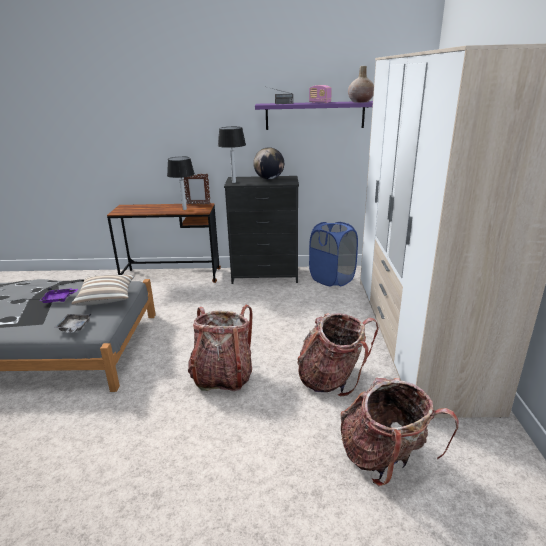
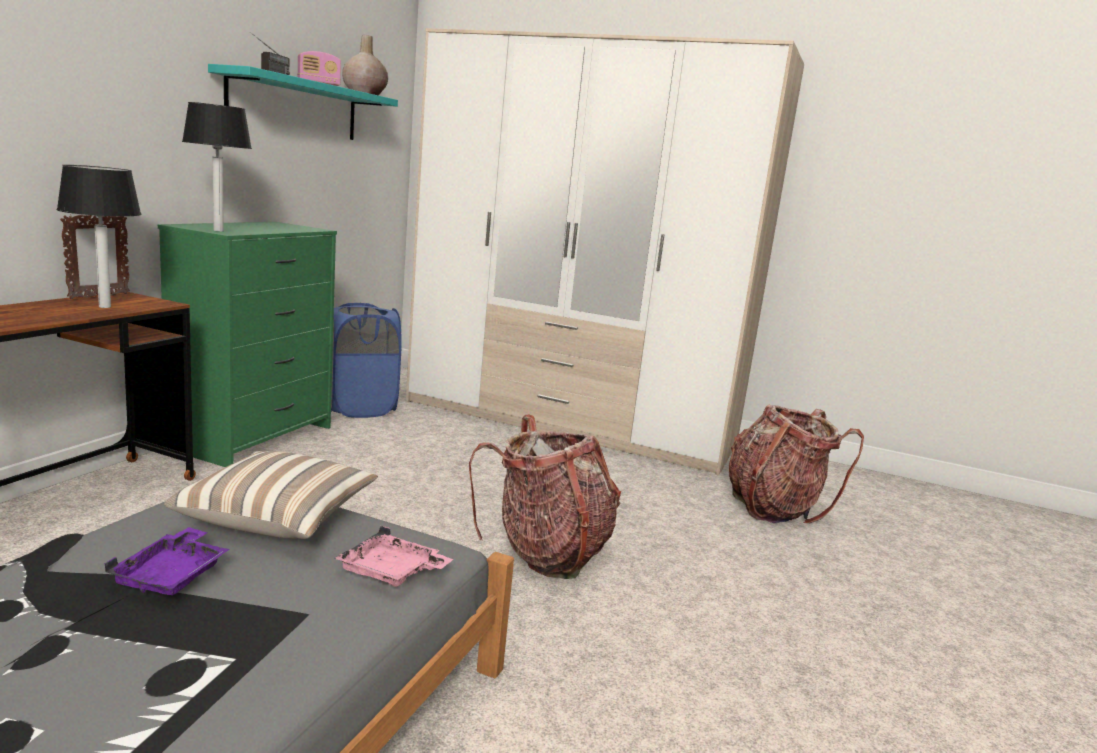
camera: 70 degrees left, 10 degrees down
(74, 327) = (391, 572): grey tray -> pink tray
(265, 275) = (254, 438): black dresser -> green dresser
(269, 179) = (254, 225): globe -> none
(315, 115) = (295, 107): purple shelf -> turquoise shelf
(332, 379) = (620, 487): backpack -> none

